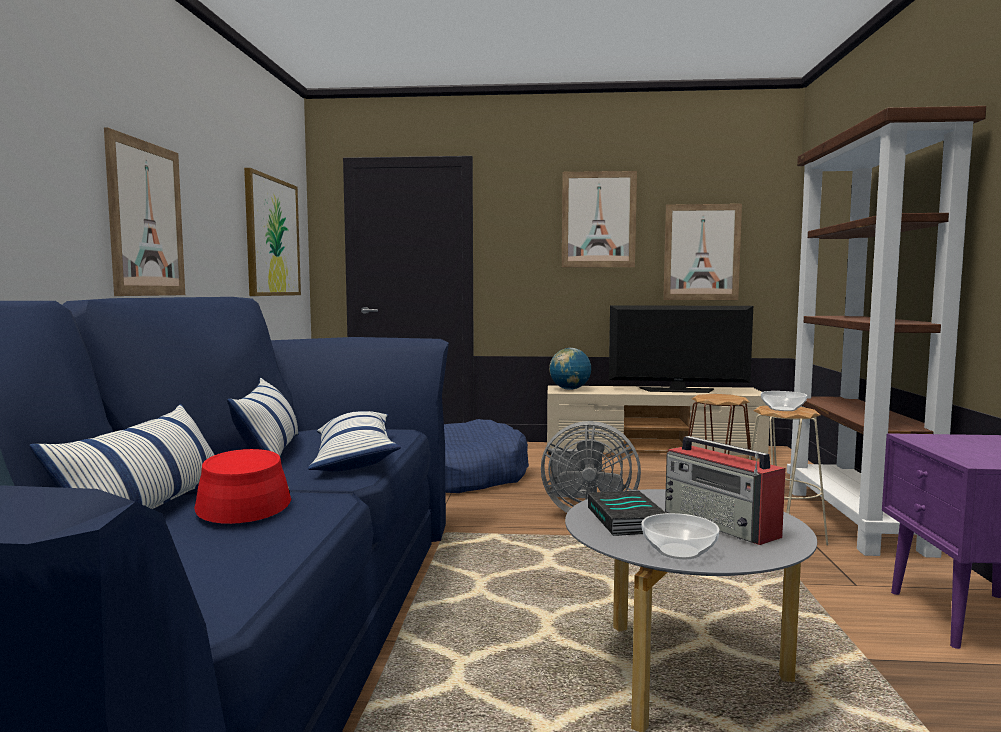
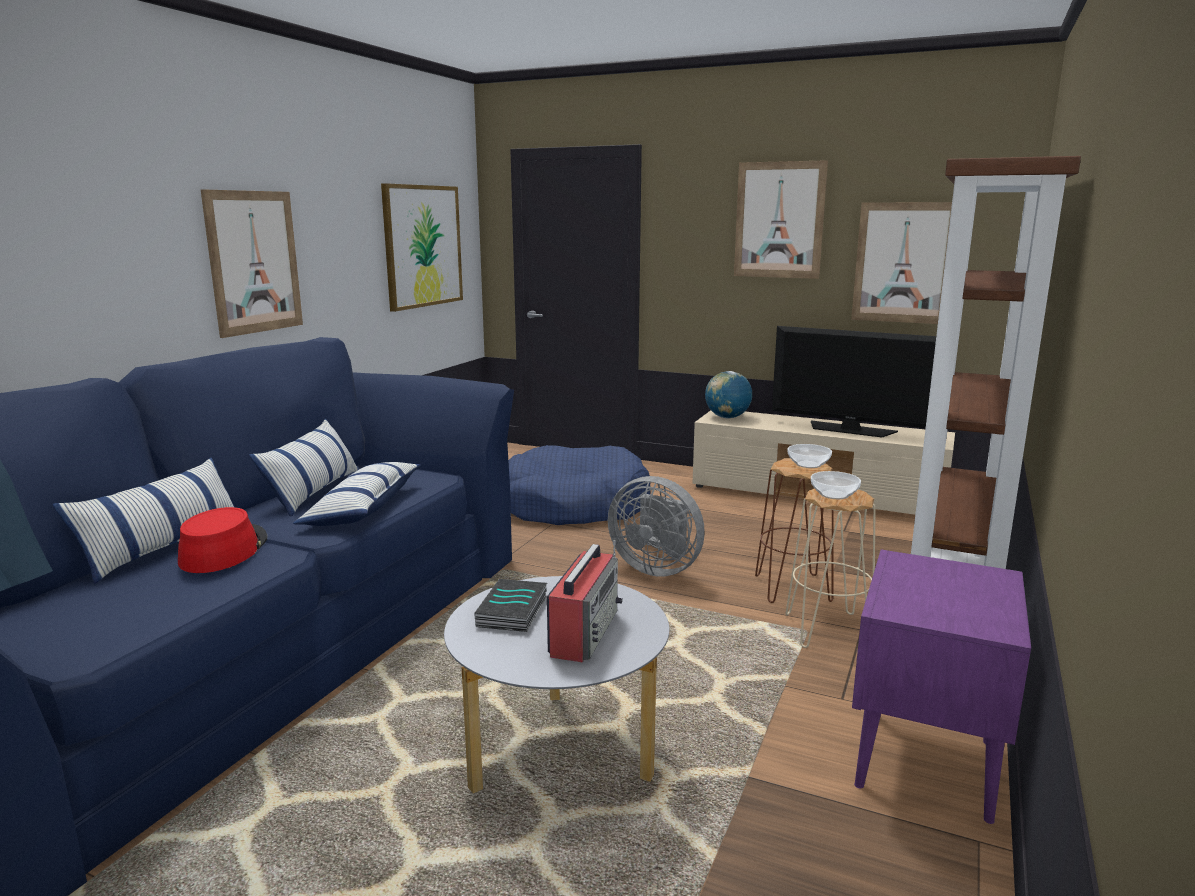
camera: 20 degrees right, 10 degrees up
(680, 552) = (503, 655): bowl -> bowl (808, 465)
(721, 525) = (584, 631): radio -> radio turned 150 degrees counterclockwise

